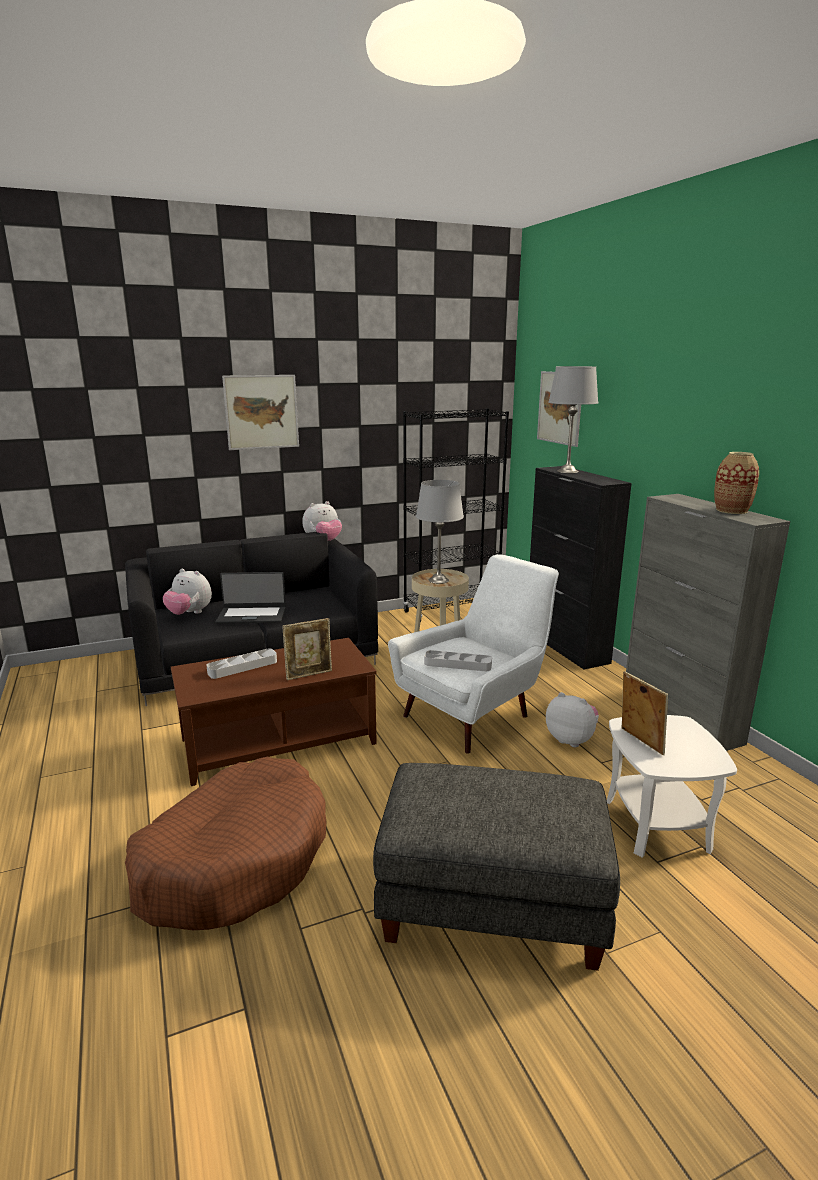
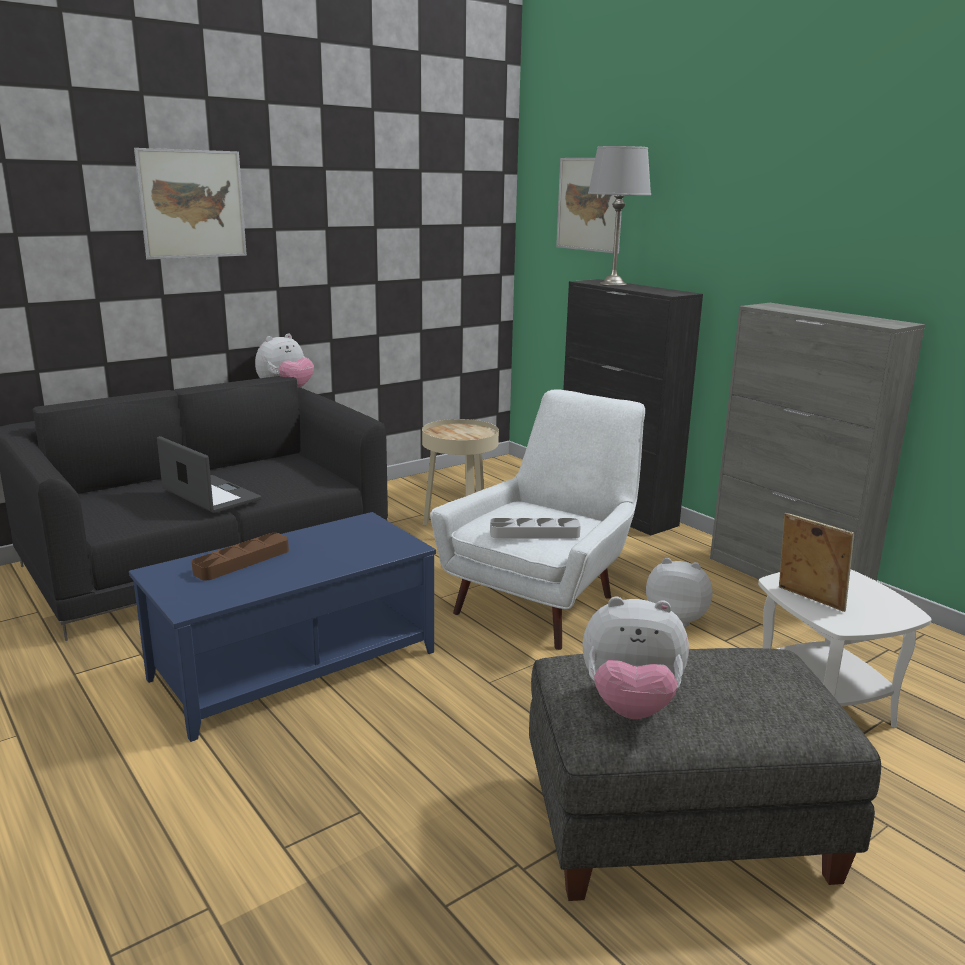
camera: 15 degrees left, 0 degrees up
(189, 613) = (111, 500): plush toy -> plush toy (630, 705)
(234, 859) = (305, 831): brown dog bed -> none
(242, 667) = (242, 561): grey tray -> brown tray
(252, 615) = (210, 495): laptop -> laptop turned 120 degrees counterclockwise
(278, 741) = (293, 664): brown coffee table -> blue coffee table
(309, 674) = (346, 562): picture frame -> none
(438, 580) = (458, 433): grey table lamp -> none
(451, 611) = (453, 479): black bookcase -> none
(731, 510) = (851, 316): vase -> none

